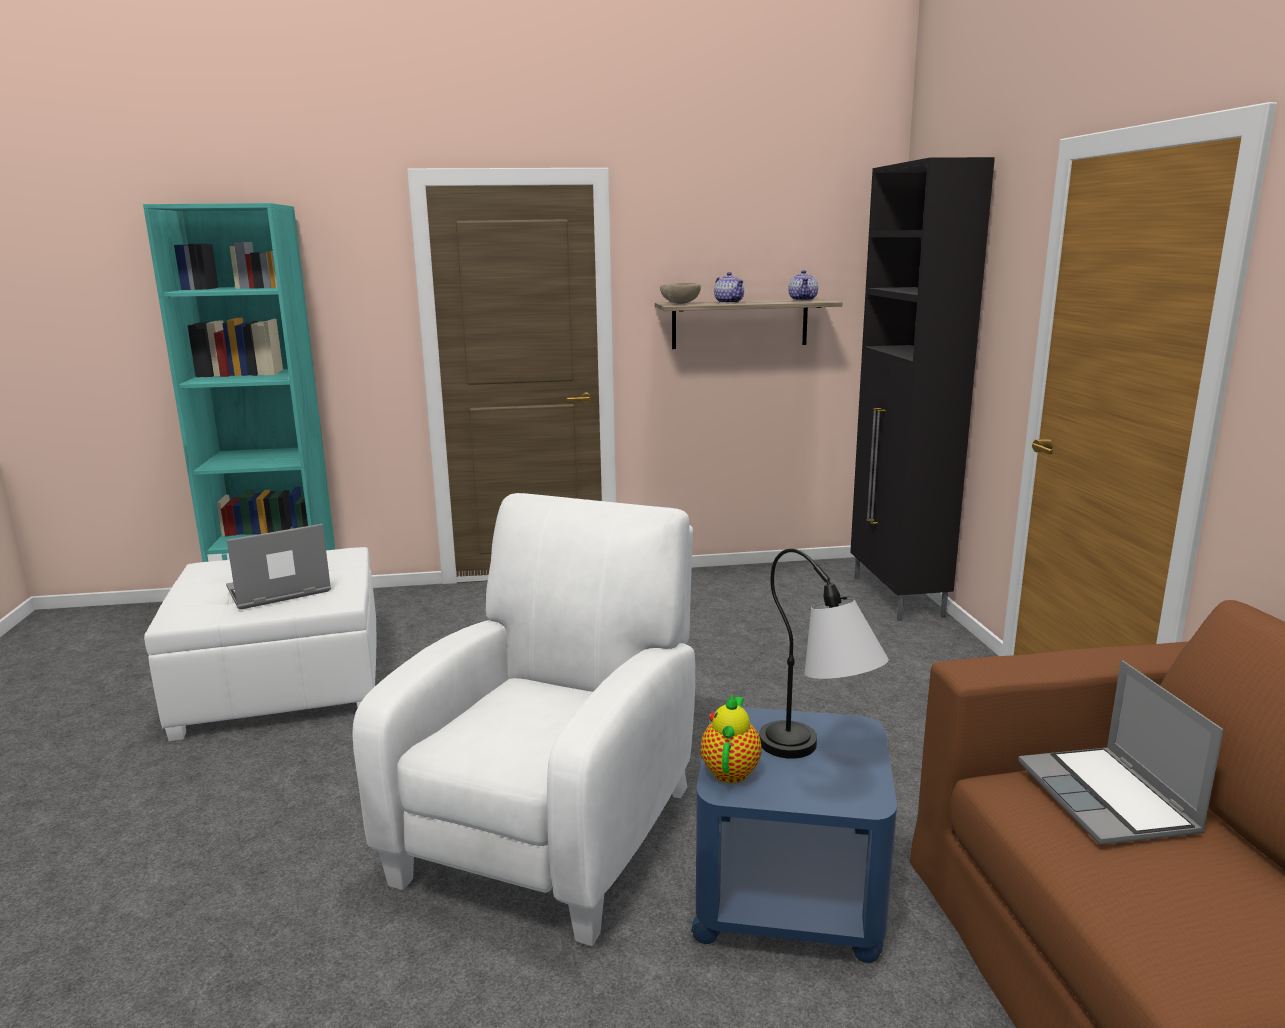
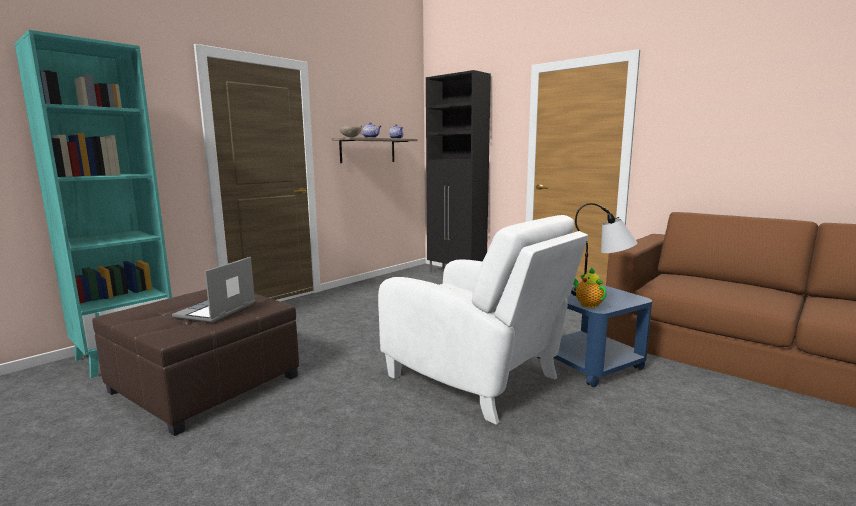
camera: 40 degrees left, 5 degrees down
(281, 684) = (205, 384): white ottoman -> brown ottoman
(555, 827) = (477, 379): white armchair -> white armchair turned 150 degrees clockwise
(1109, 799) = (681, 281): laptop -> none

